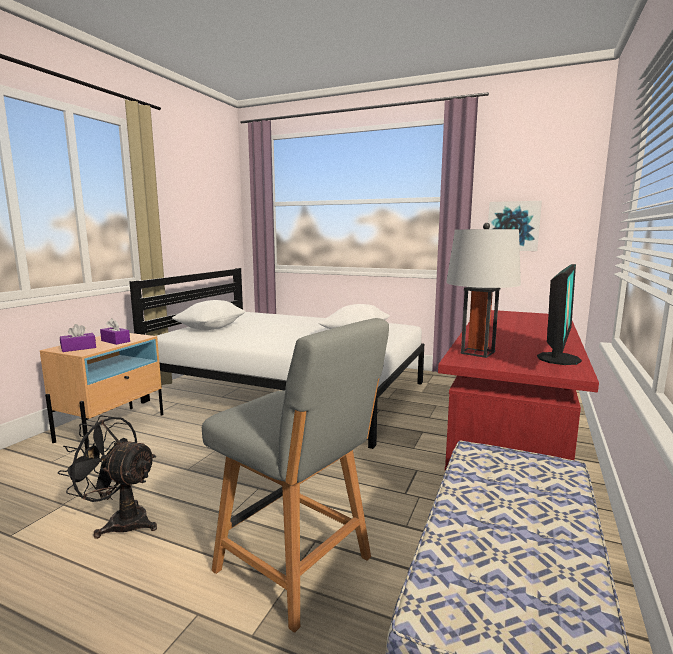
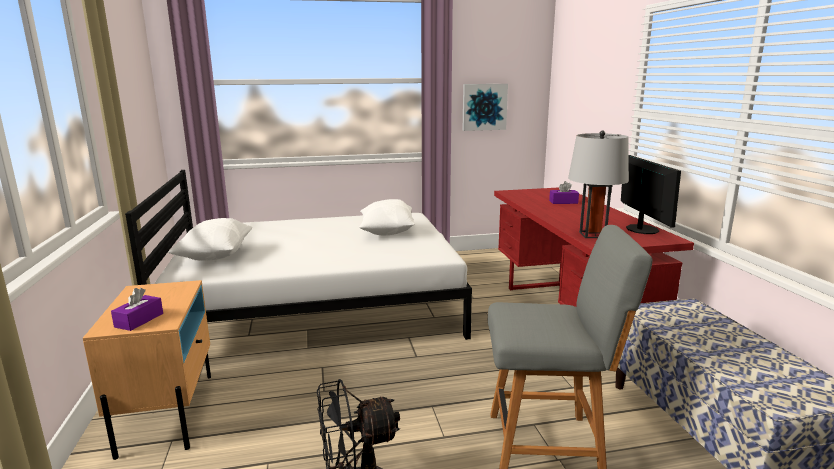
camera: 35 degrees left, 5 degrees up
(115, 341) = (165, 299): purple tissue box -> purple tissue box (563, 202)

